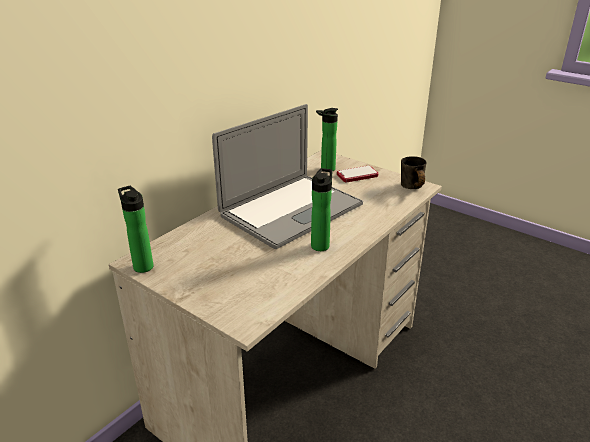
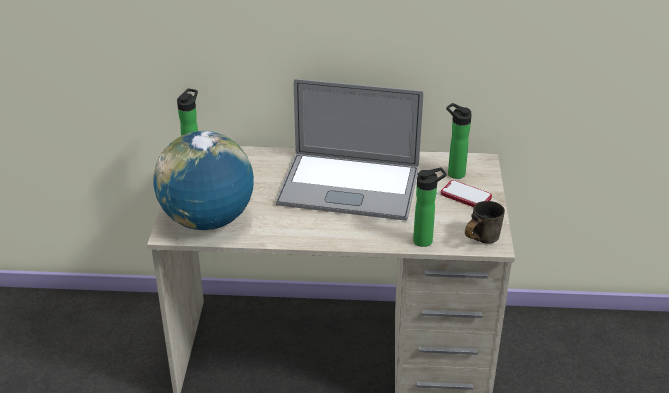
camera: 55 degrees right, 5 degrees up
(253, 293) = (208, 220): none -> globe
(321, 244) = (308, 224): bottle -> bottle (425, 240)

